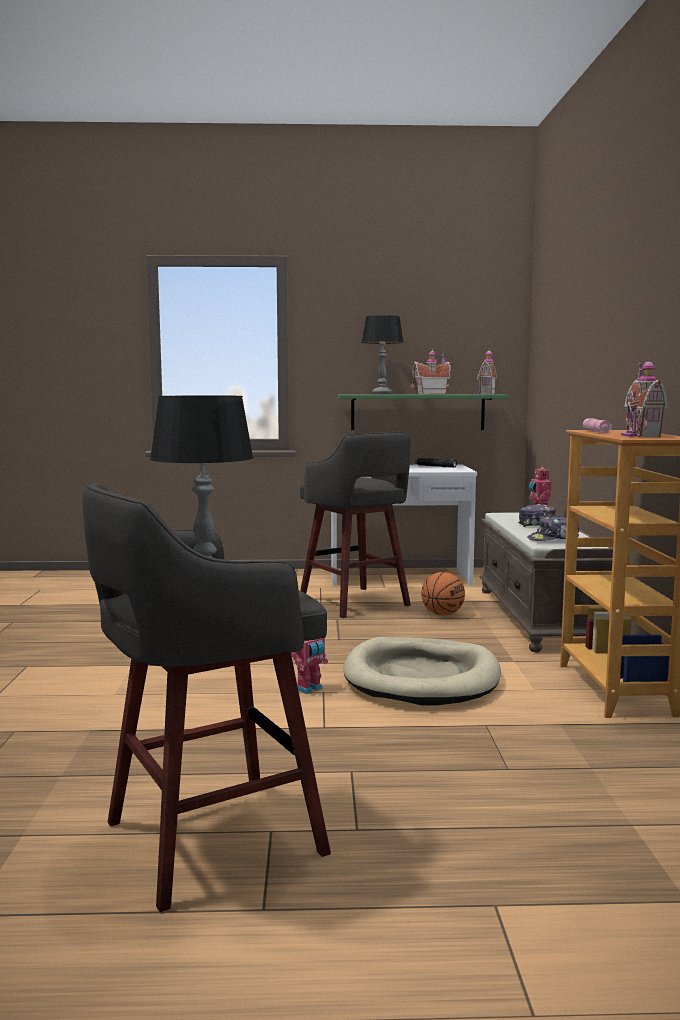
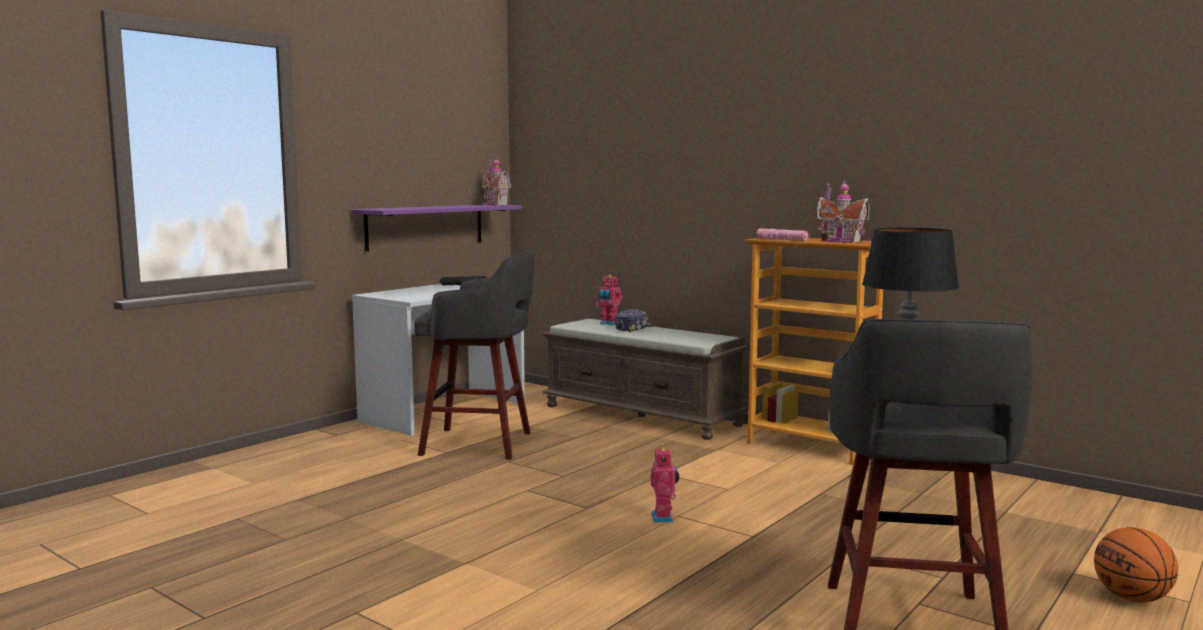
camera: 50 degrees left, 0 degrees up
(382, 394) = (407, 208): table lamp -> none
(417, 412) = (425, 226): green shelf -> purple shelf
(422, 678) = (703, 481): beige dog bed -> none
(430, 394) = (447, 206): toy house -> none
(442, 614) = (574, 432): basketball -> basketball (1132, 598)
(553, 539) = (689, 338): cap -> none

